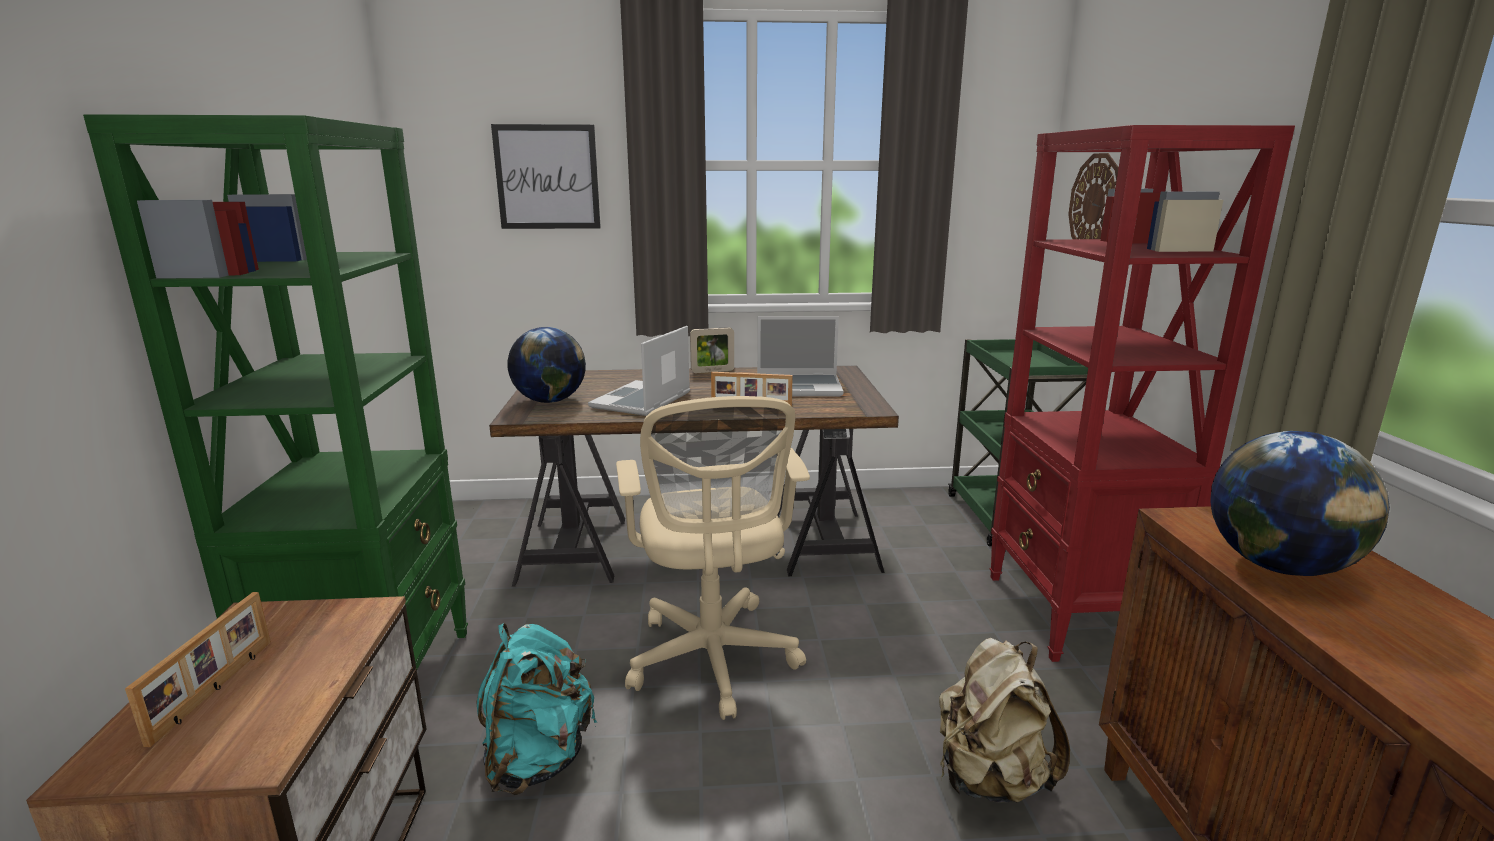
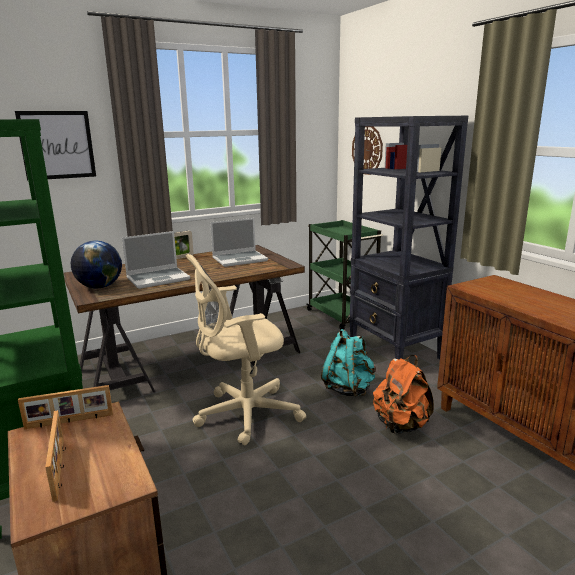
camera: 25 degrees left, 0 degrees up
(538, 758) = (182, 484): turquoise backpack -> turquoise backpack (348, 389)
(642, 401) = (158, 278): laptop -> laptop turned 120 degrees counterclockwise
(713, 662) = (243, 414): beige office chair -> beige office chair turned 105 degrees clockwise
(751, 405) = (224, 272): picture frame -> picture frame (69, 422)
(990, 779) = (400, 425): beige backpack -> orange backpack
(1074, 614) = (395, 351): red bookcase -> black bookcase
(1278, 566) = (507, 296): globe -> none

